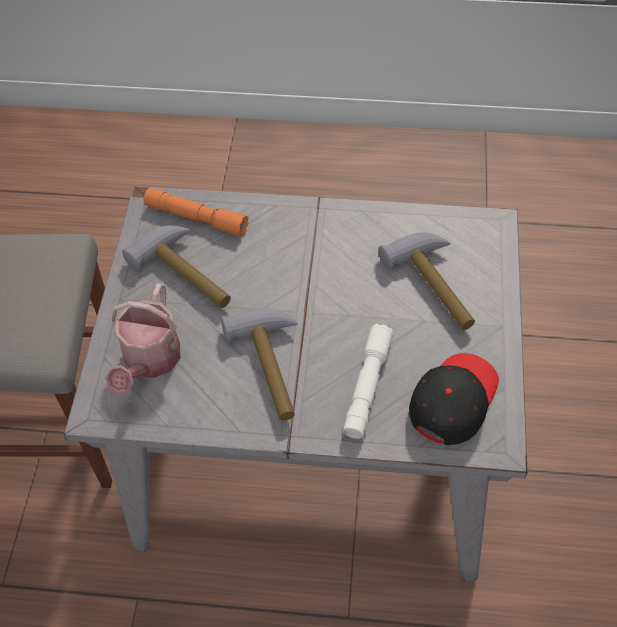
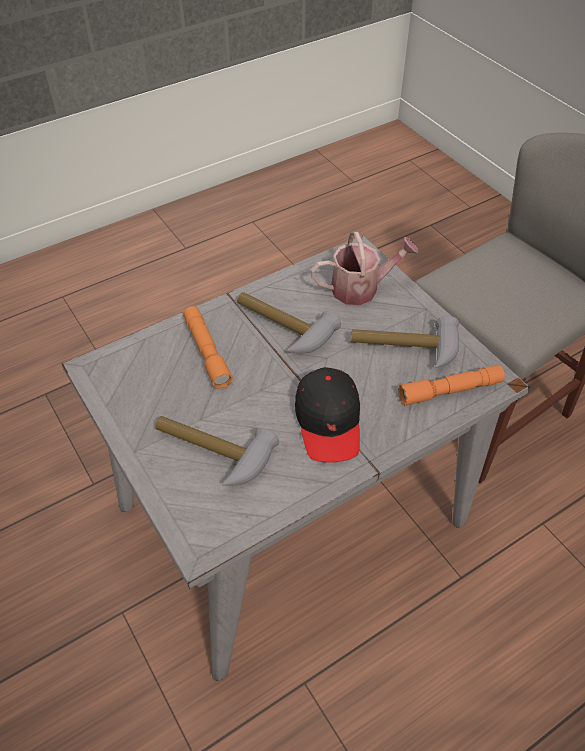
camera: 140 degrees right, 5 degrees down
(149, 361) = (361, 288): watering can -> watering can turned 105 degrees clockwise
(367, 386) = (207, 352): white flashlight -> orange flashlight
(453, 401) = (139, 376): black cap -> black cap (329, 422)

